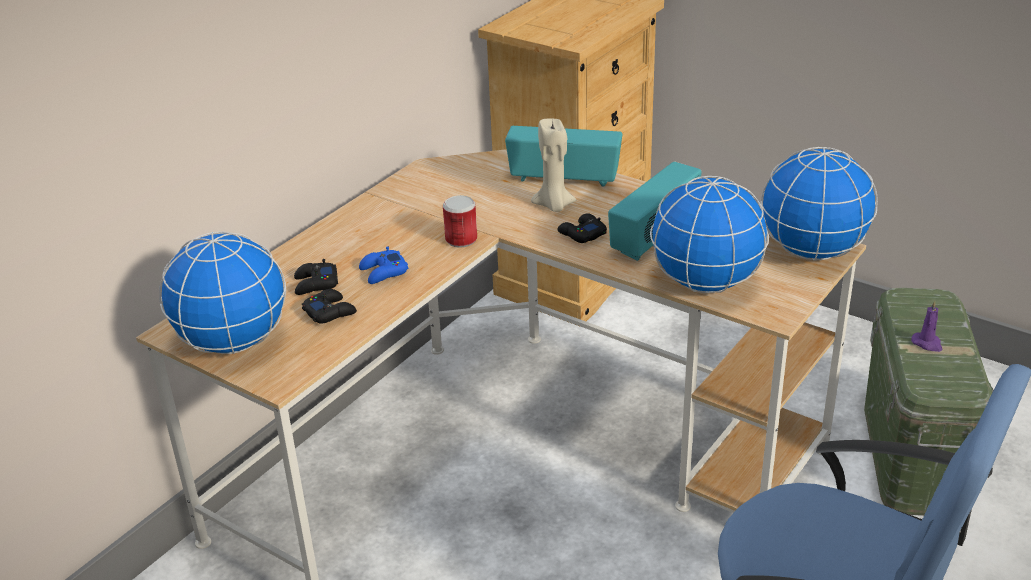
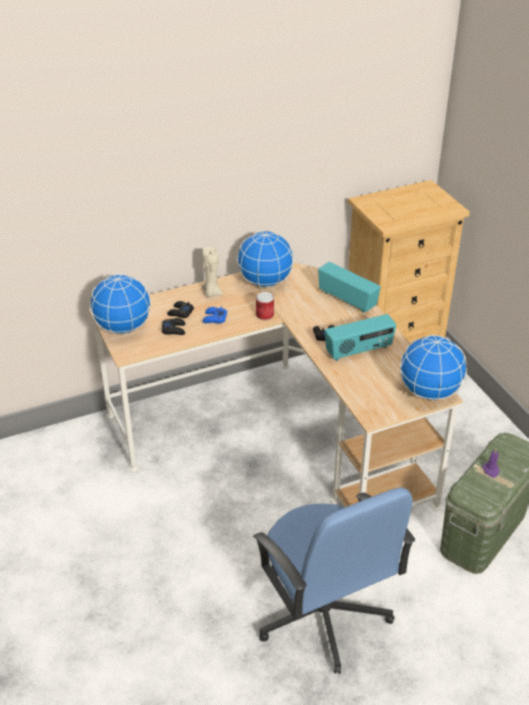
camera: 30 degrees right, 5 degrees up
(554, 206) = (326, 314): beige candle -> beige candle (211, 293)
(705, 283) = (355, 386): globe -> globe (265, 282)

